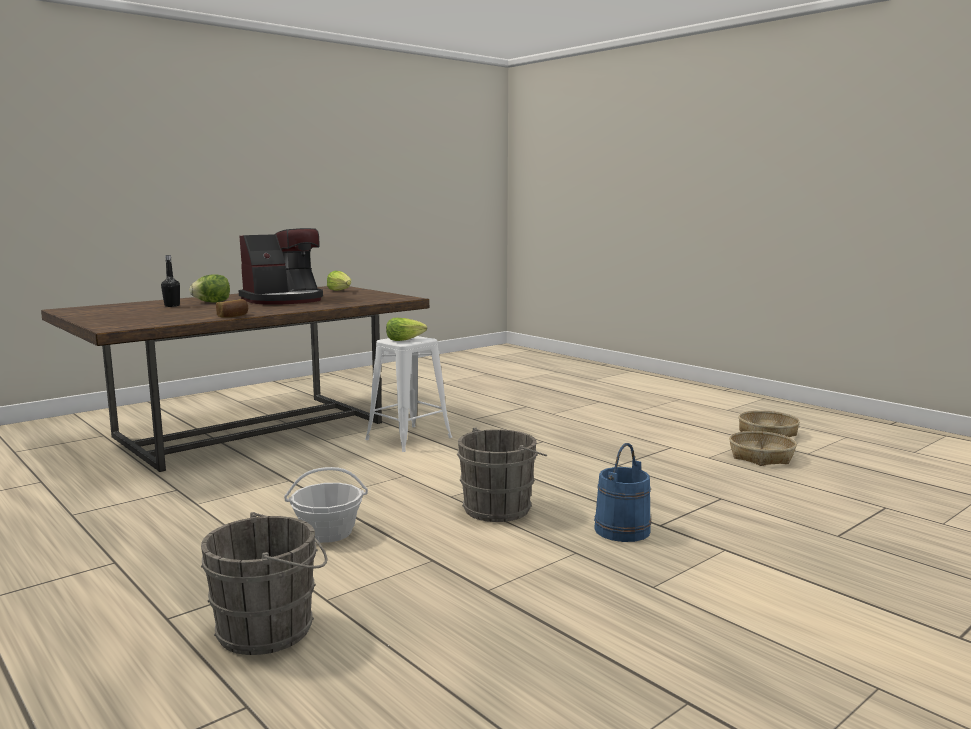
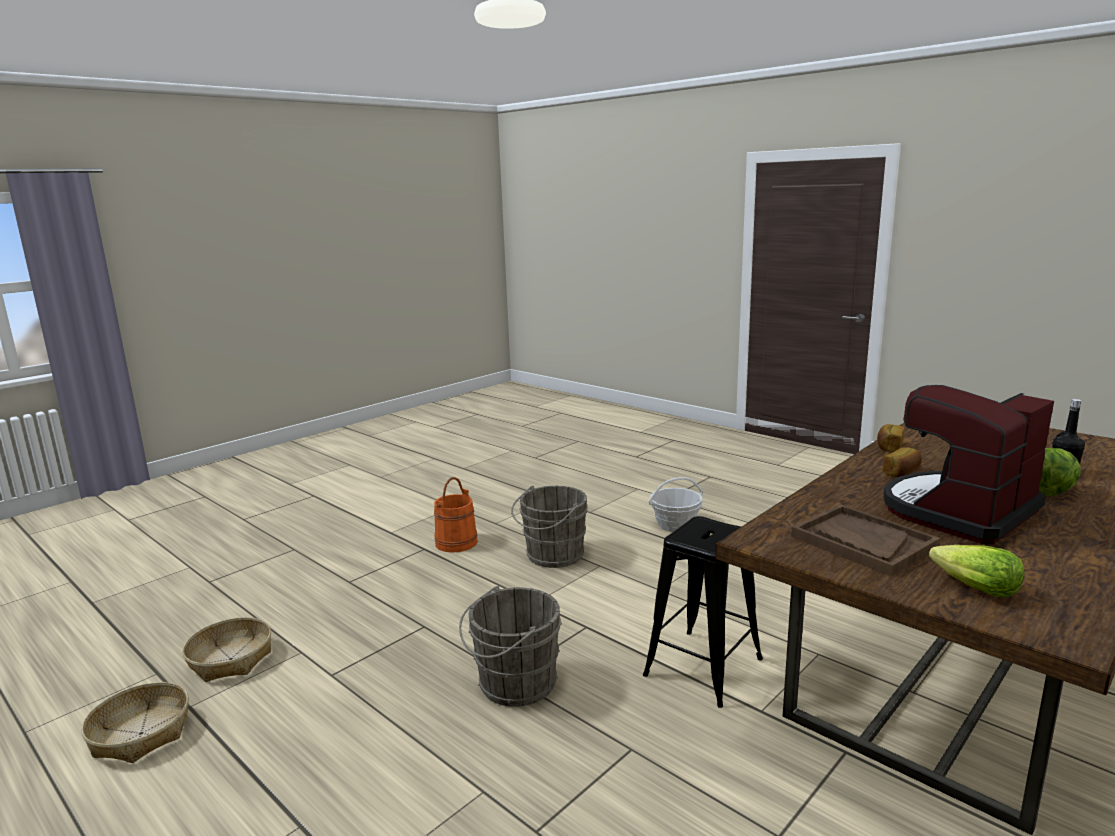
camera: 175 degrees right, 5 degrees up
(266, 308) = (902, 472): none -> bread
(271, 628) = (653, 476): grey bucket -> grey bucket (513, 684)
(358, 296) = (862, 542): none -> brown tray
(404, 340) = (708, 531): lettuce -> none
(409, 438) = (703, 667): white stool -> black stool
(622, 530) = (456, 542): blue bucket -> orange bucket

